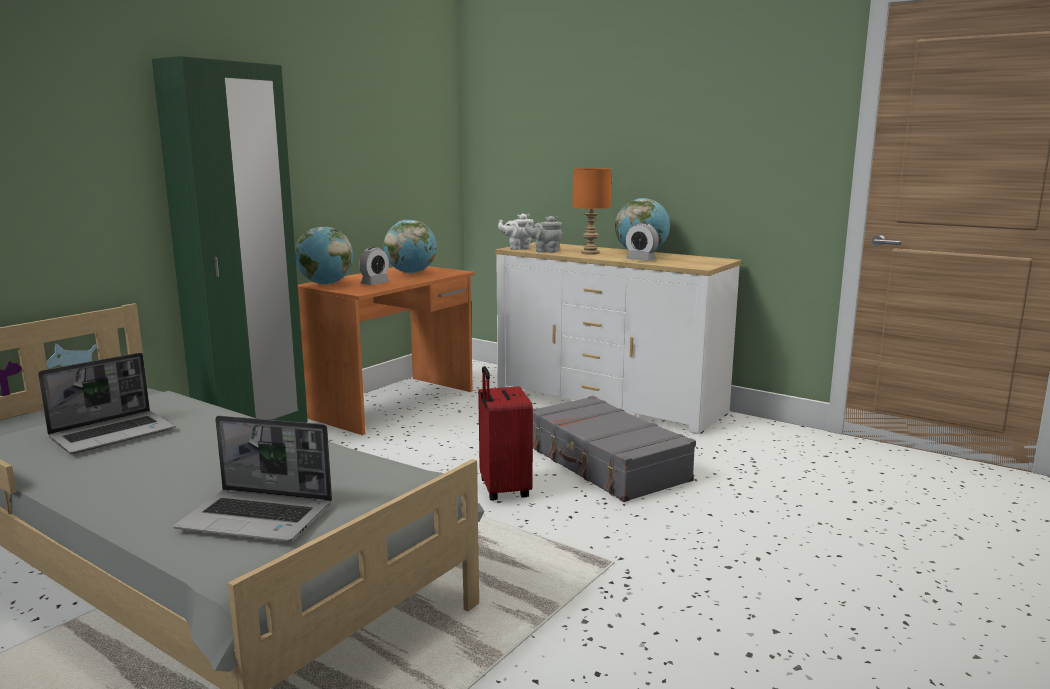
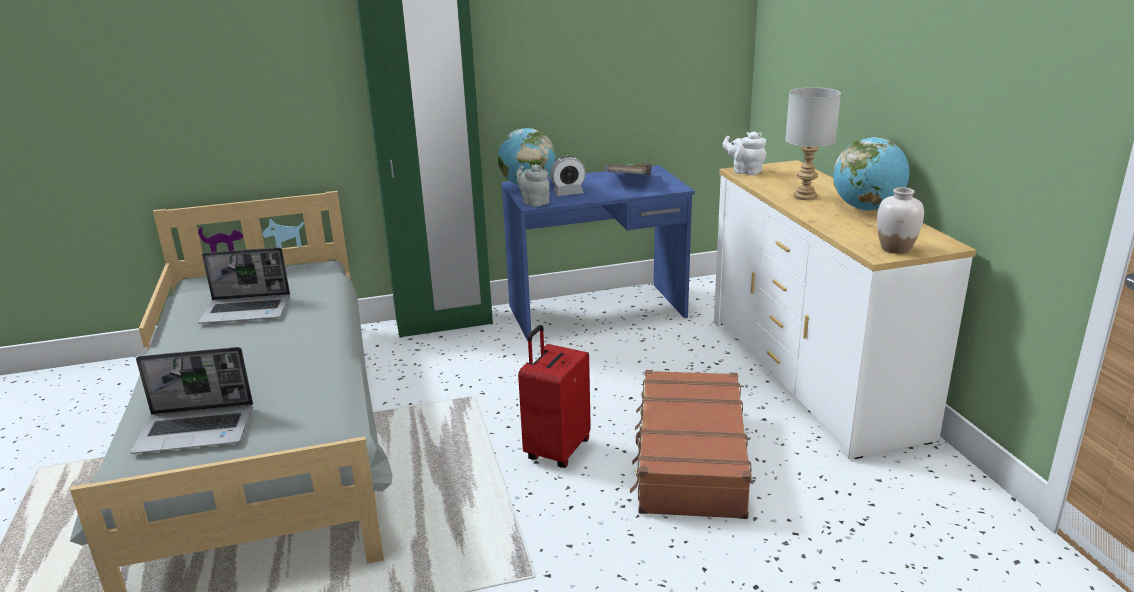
camera: 40 degrees right, 10 degrees up
(258, 517) = (197, 430): laptop -> laptop turned 60 degrees counterclockwise
(393, 403) = (598, 312): orange desk -> blue desk
(411, 273) = (630, 181): globe -> grey book
(545, 251) = (762, 183): grey teapot -> grey teapot (534, 202)
(589, 253) = (805, 196): orange table lamp -> grey table lamp
(605, 464) = (689, 459): grey suitcase -> brown suitcase
(641, 260) = (834, 223): alarm clock -> none
(703, 264) = (895, 249): none -> white vase

